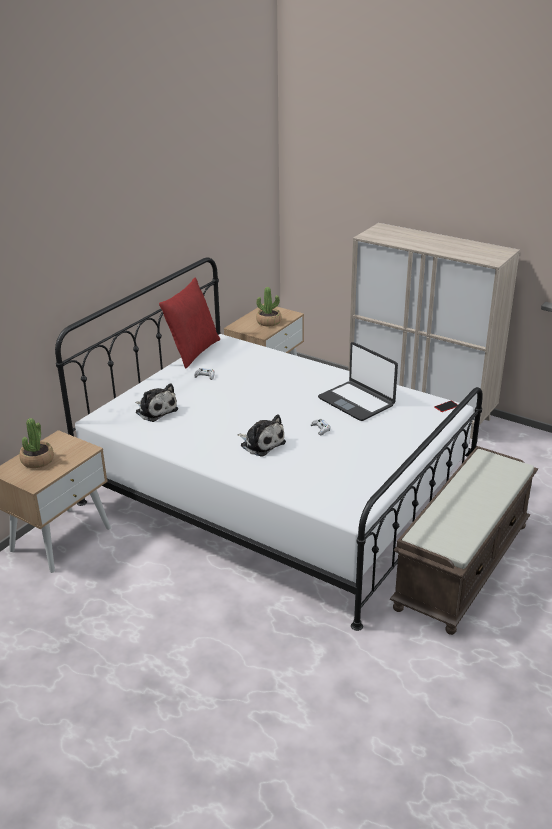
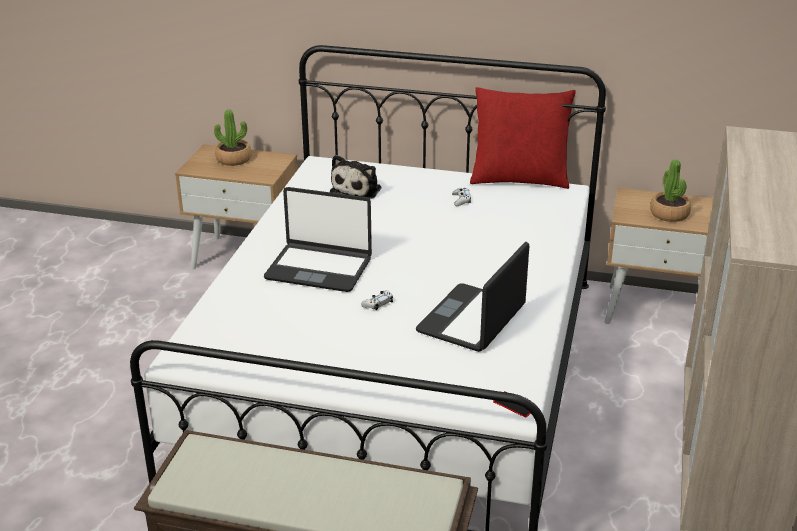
camera: 70 degrees right, 0 degrees up
(261, 443) = (319, 268): plush toy -> laptop

